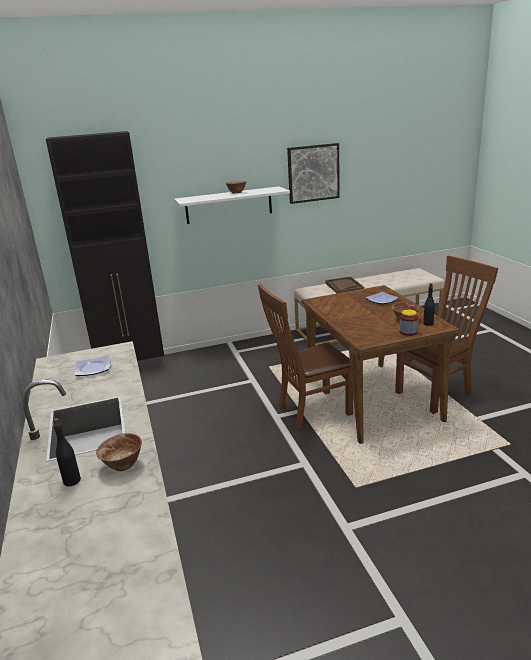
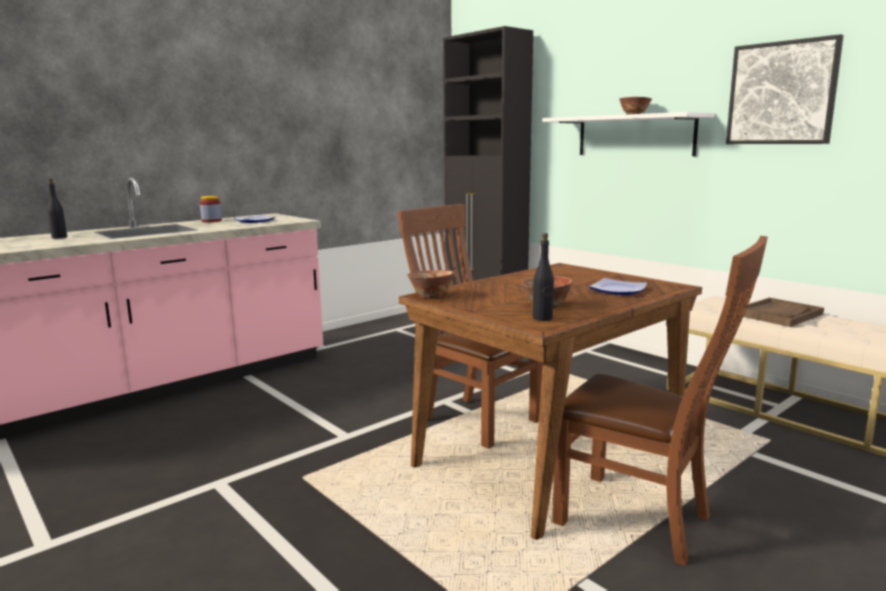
camera: 65 degrees right, 10 degrees down
(123, 465) = (74, 241): bowl -> bowl (431, 296)
(408, 332) = (489, 311): jar -> jar (211, 221)

